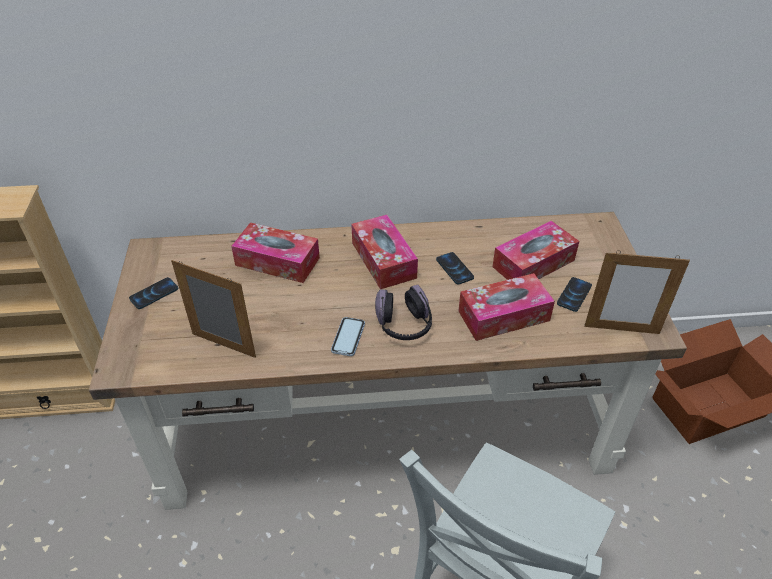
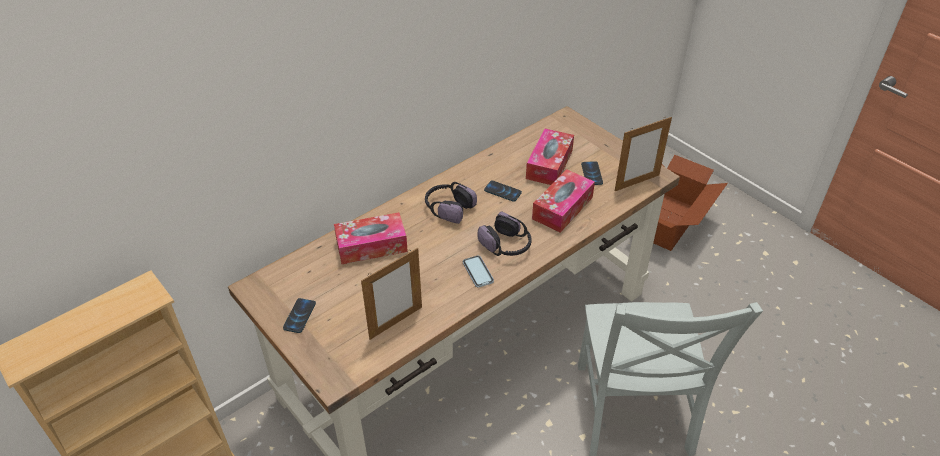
camera: 35 degrees left, 0 degrees up
(223, 345) = (396, 323): picture frame -> picture frame turned 150 degrees clockwise
(383, 260) = (448, 208): tissue box -> headphones

